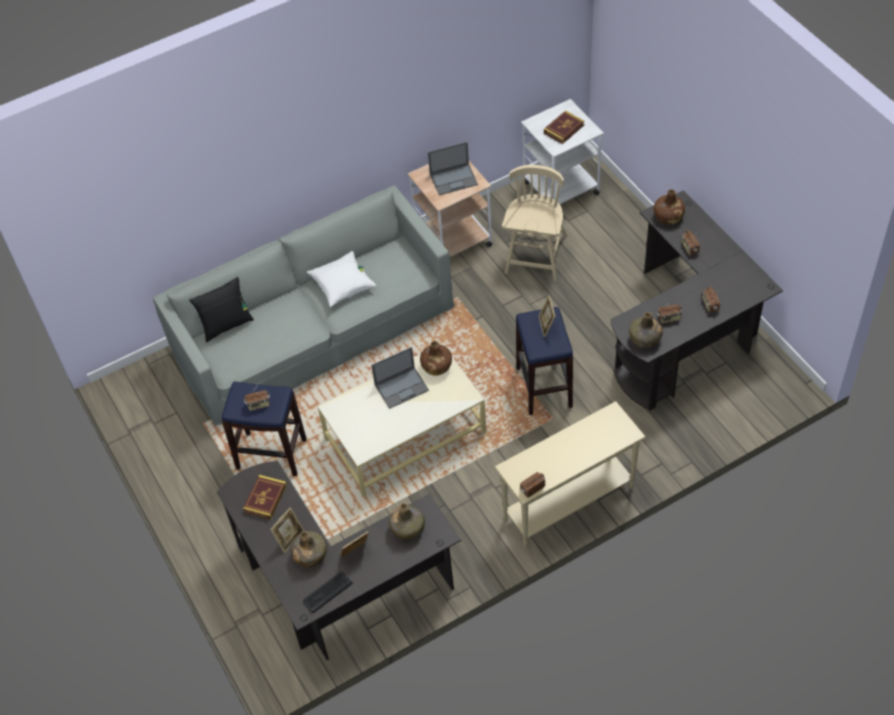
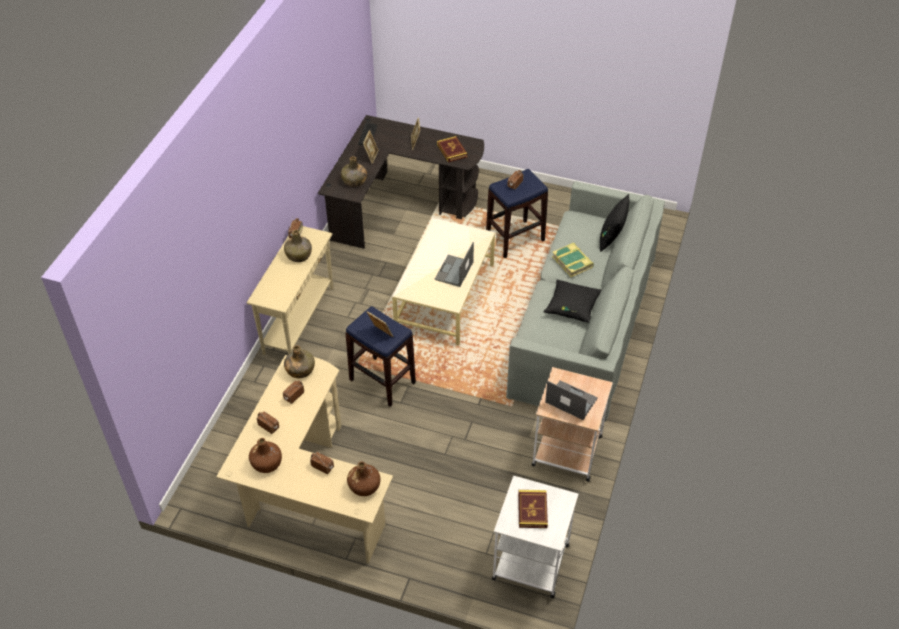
camera: 135 degrees right, 5 degrees down
(289, 325) = (572, 262): none -> book
(310, 555) = (396, 143): green bottle -> green bottle (299, 255)
(342, 285) = (572, 307): white pillow -> black pillow
(436, 366) = (446, 296): brown bottle -> brown bottle (267, 463)
(454, 179) = (570, 400): laptop -> laptop turned 90 degrees clockwise
(536, 255) = (487, 480): beige chair -> none
(686, 333) = (307, 490): black desk -> beige desk

